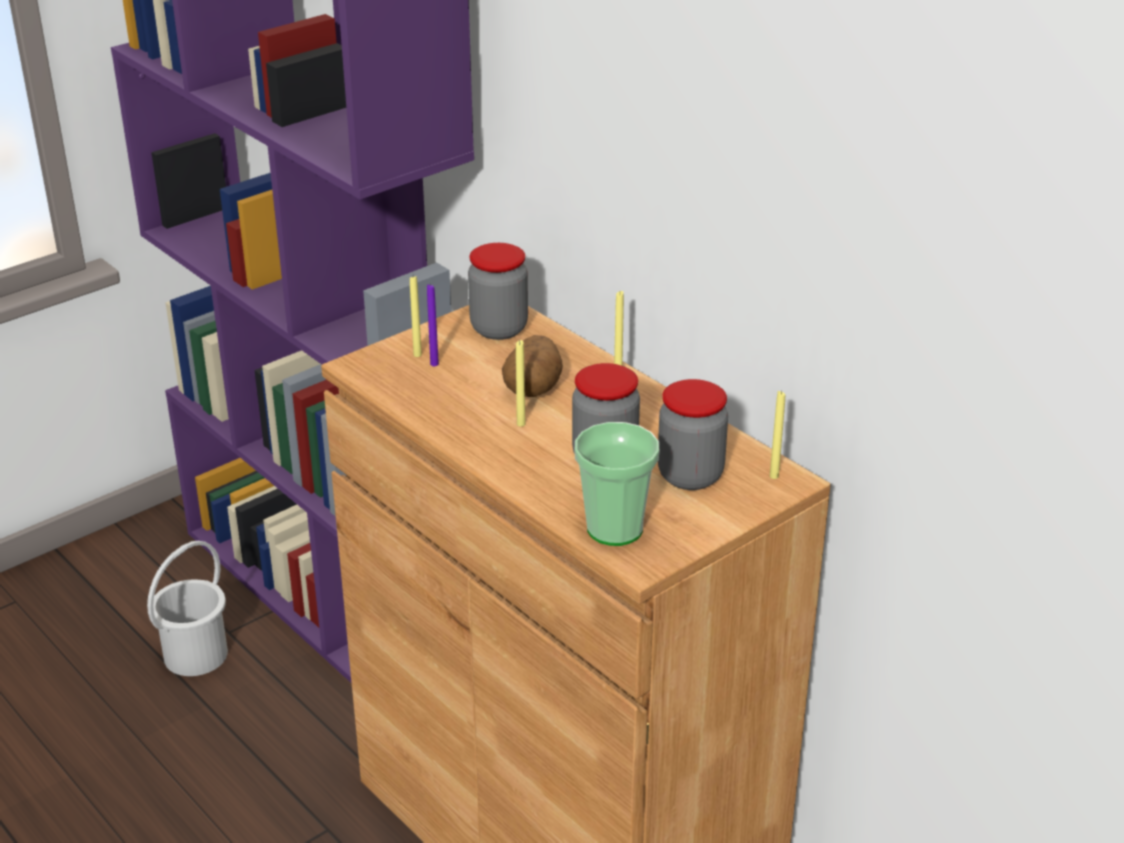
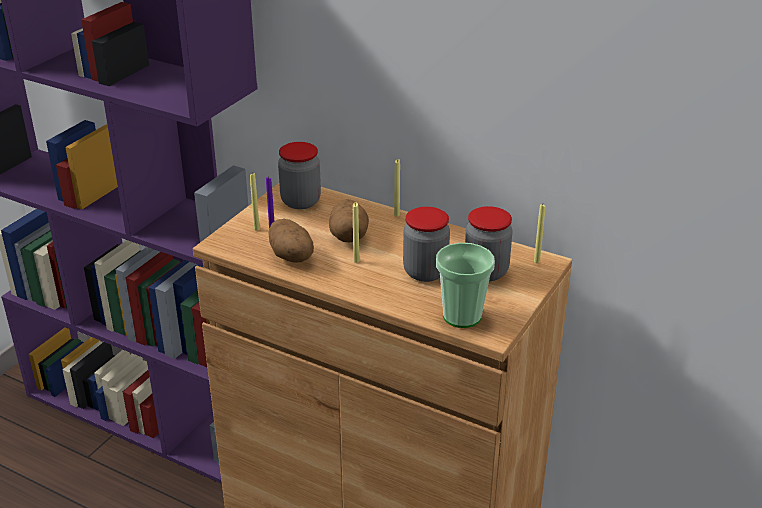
camera: 20 degrees left, 0 degrees up
(194, 655) = (69, 478): white bucket -> none
(440, 402) = (292, 257): none -> potato

